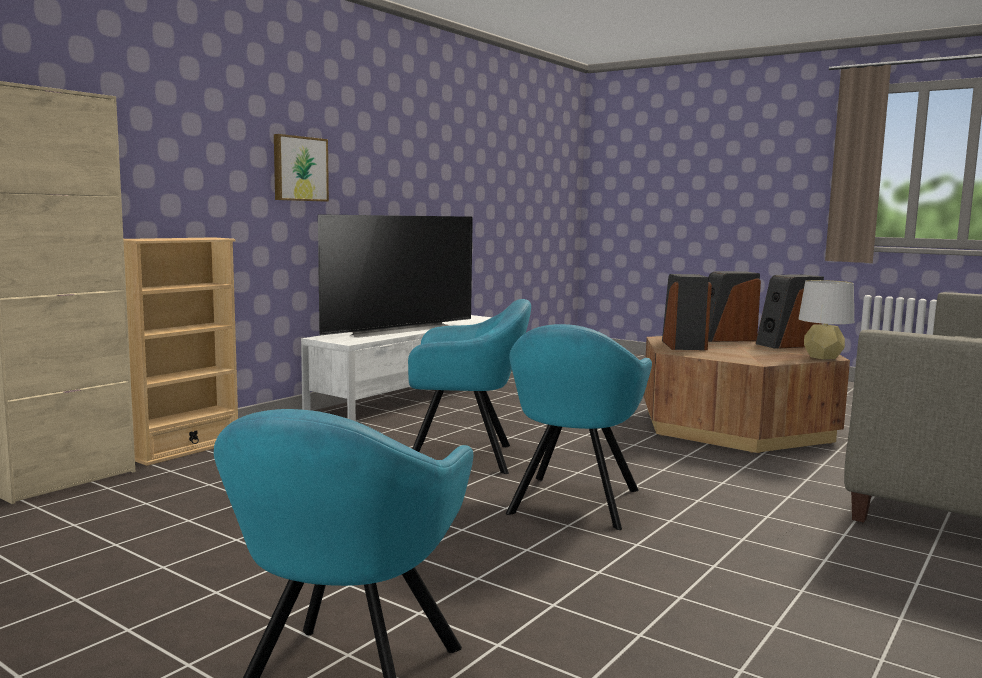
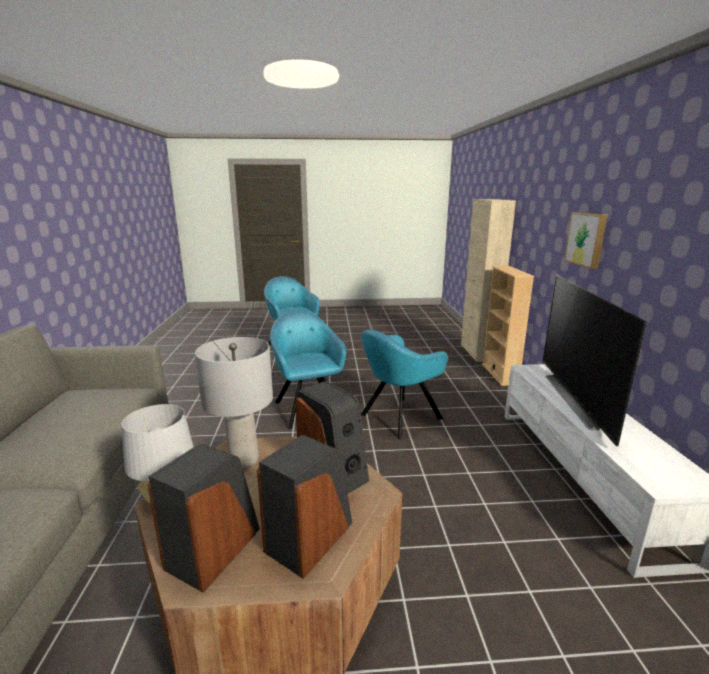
camera: 140 degrees right, 10 degrees up
(753, 357) = (244, 461): none -> grey table lamp

